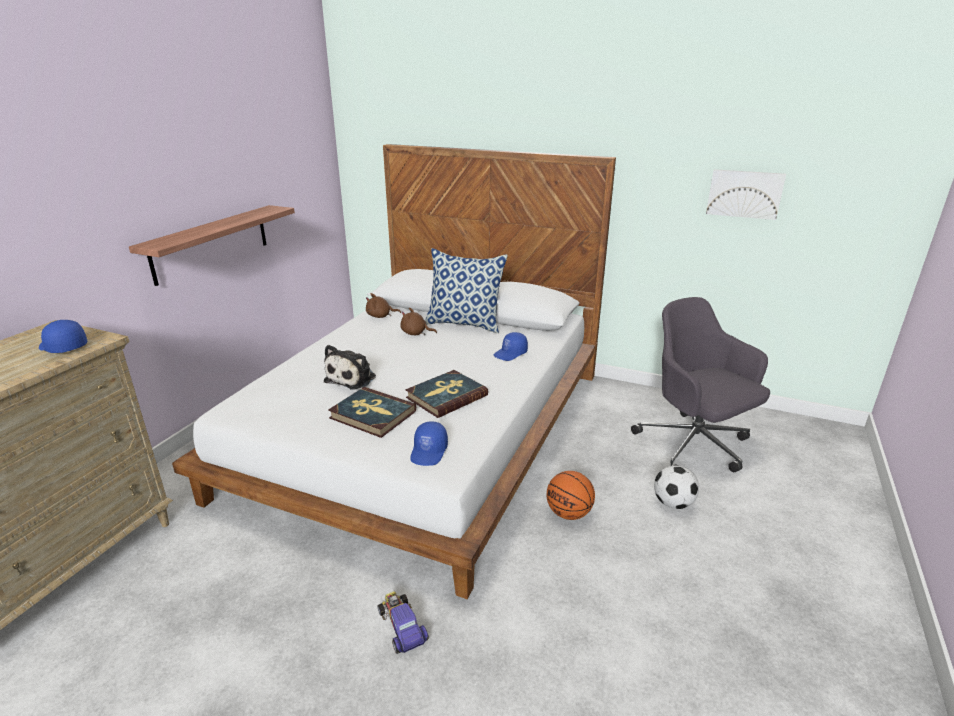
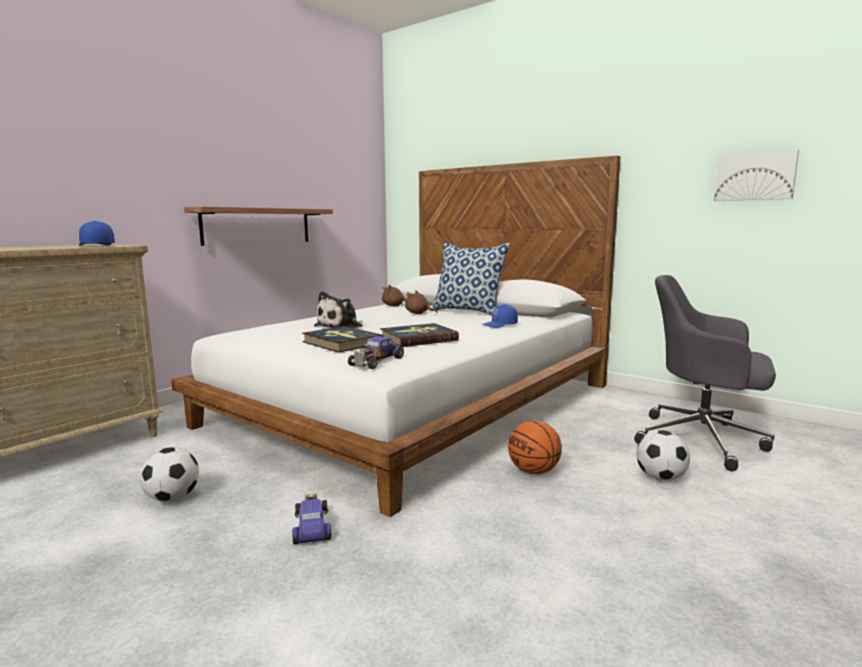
camera: 15 degrees right, 15 degrees down
(243, 616) = (173, 498): none -> football
(429, 452) = (376, 361): blue cap -> toy car
(694, 446) = (703, 440): grey office chair -> grey office chair turned 45 degrees counterclockwise

